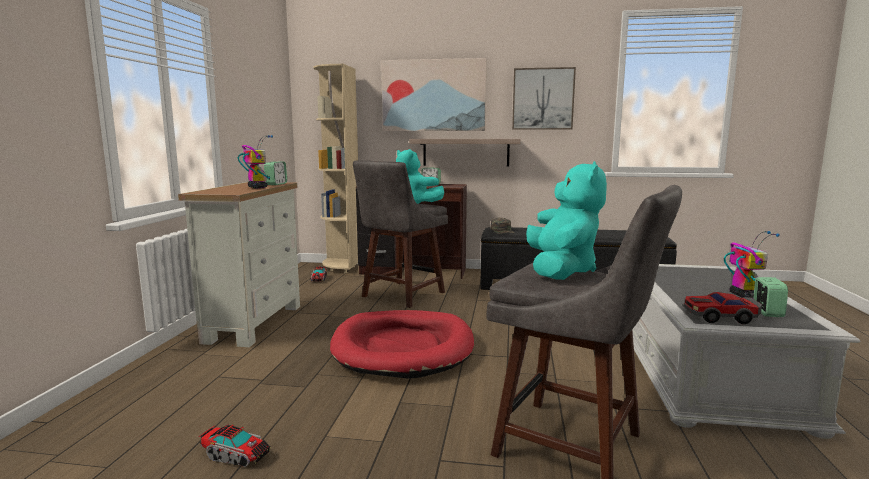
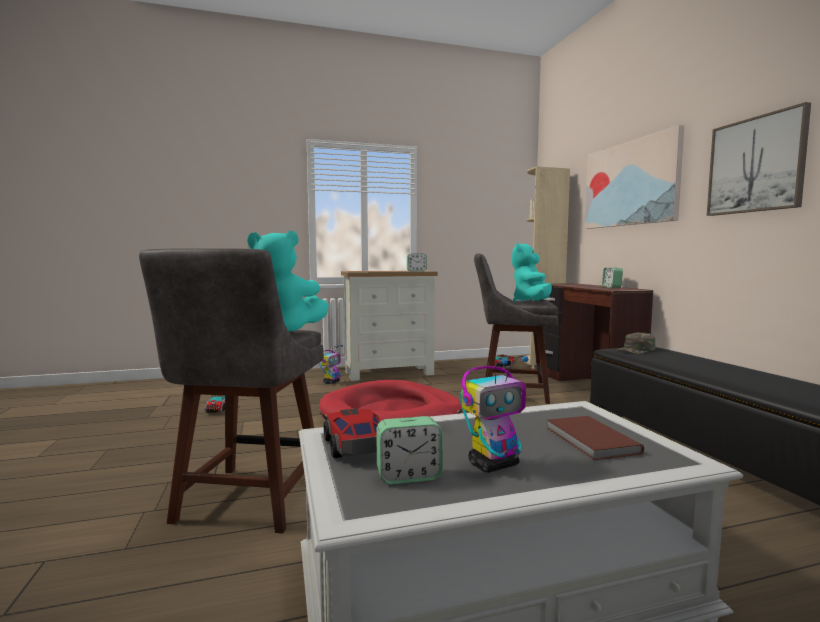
camera: 65 degrees right, 5 degrees down
(257, 187) = (390, 271): toy robot -> toy robot (331, 382)
(465, 152) = (657, 249): shelf -> none
(702, 275) = (590, 441): none -> brown book

